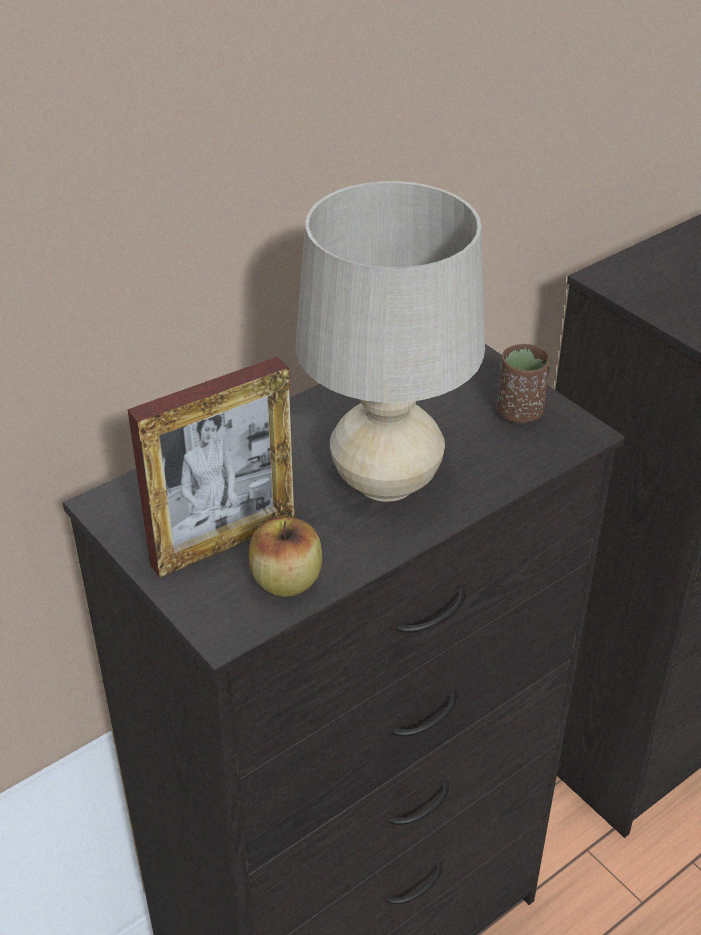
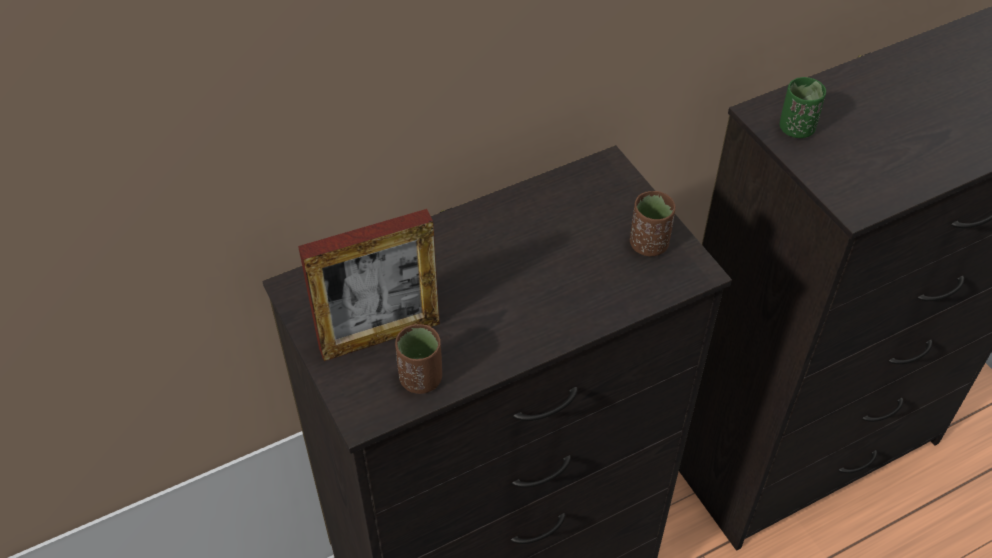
camera: 10 degrees right, 10 degrees up
(286, 581) = (421, 378): apple -> brown cup
(386, 482) = (521, 297): beige table lamp -> none
(648, 287) = (796, 128): none -> green cup

